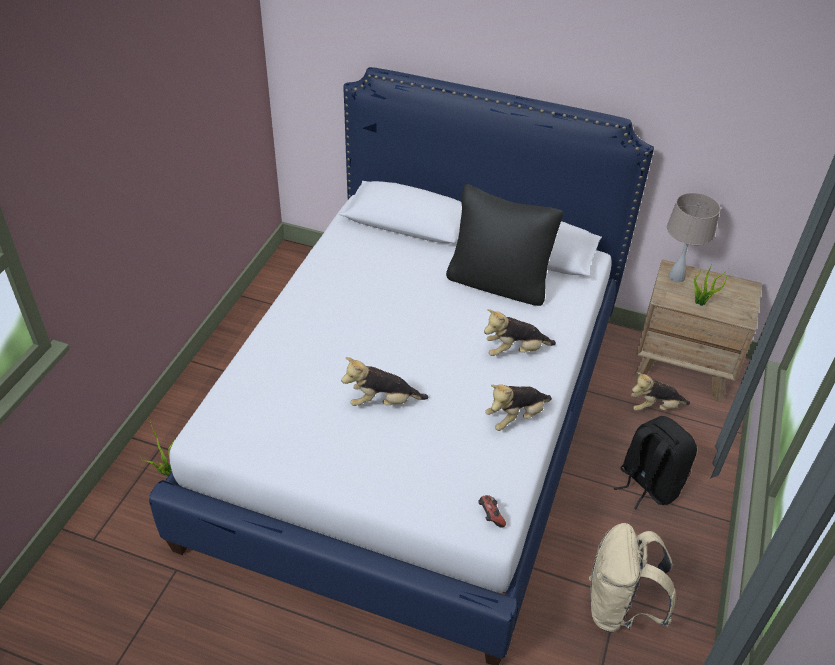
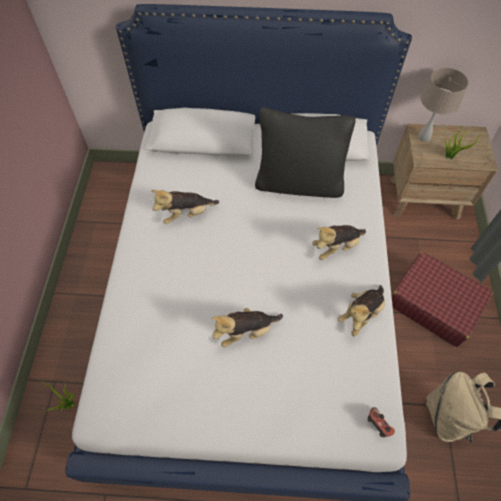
camera: 15 degrees left, 15 degrees up
(648, 484) = (433, 303): black backpack -> red suitcase
(654, 407) = (416, 237): plush toy -> plush toy (186, 214)

